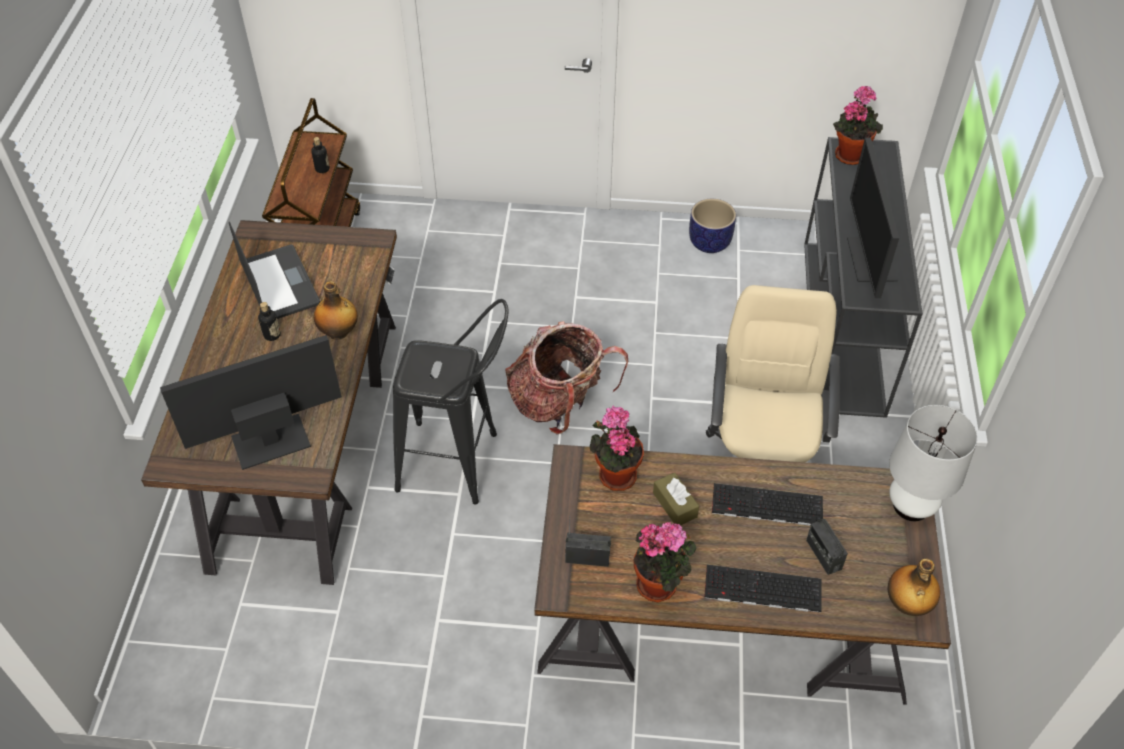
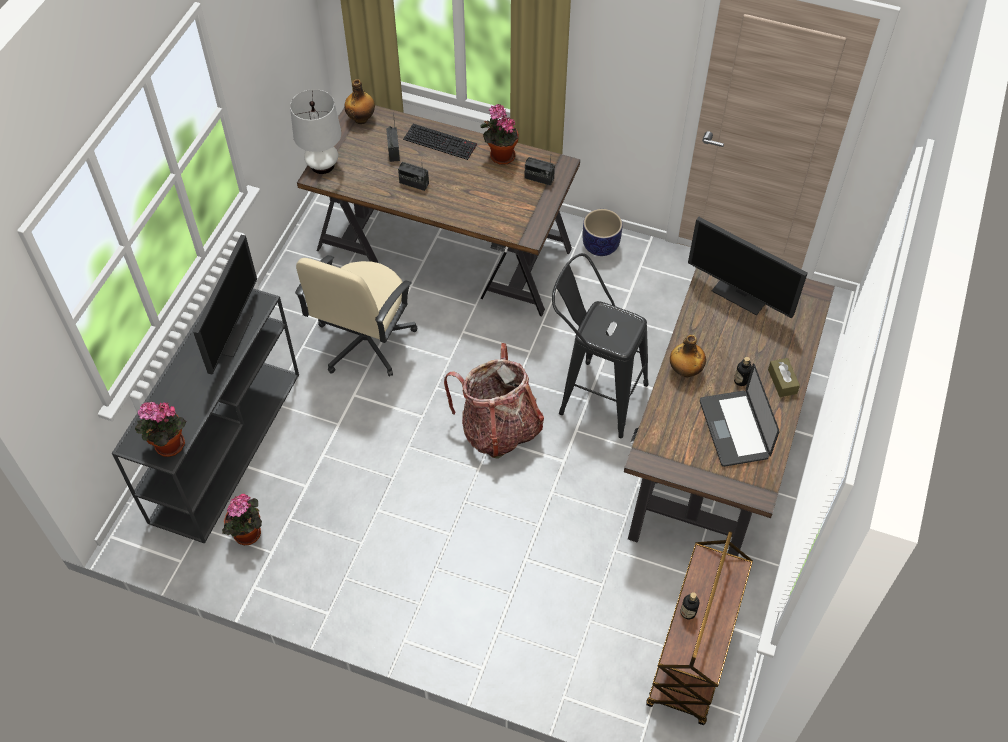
camera: 165 degrees left, 5 degrees up
(270, 441) = (742, 293): monitor -> monitor turned 45 degrees clockwise
(615, 474) = (503, 222): potted plant -> potted plant (248, 536)
(675, 505) = (472, 196): brown tissue box -> brown tissue box (782, 381)
(710, 242) = (294, 568): planter -> planter (600, 246)
(765, 506) = (414, 183): keyboard -> radio

